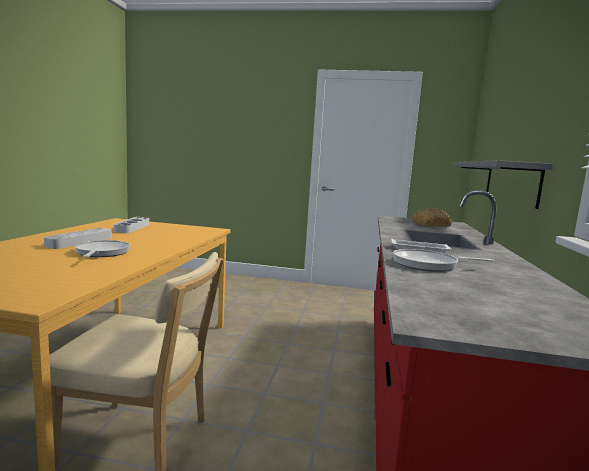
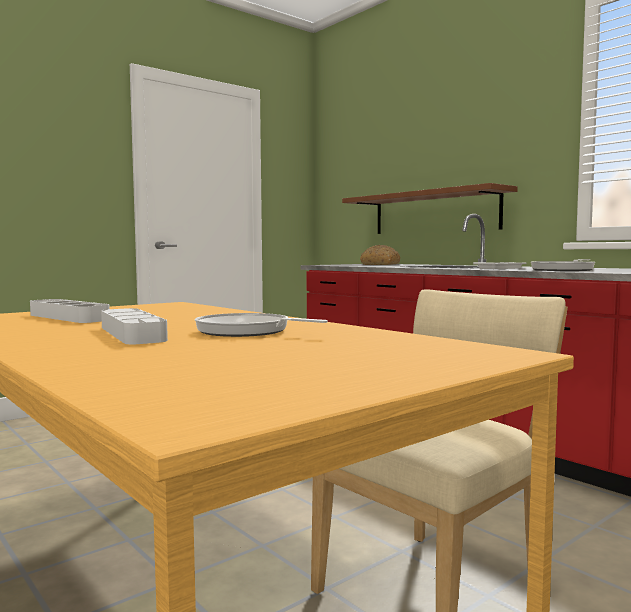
camera: 50 degrees left, 5 degrees down
(510, 182) = (434, 213): grey shelf -> brown shelf

